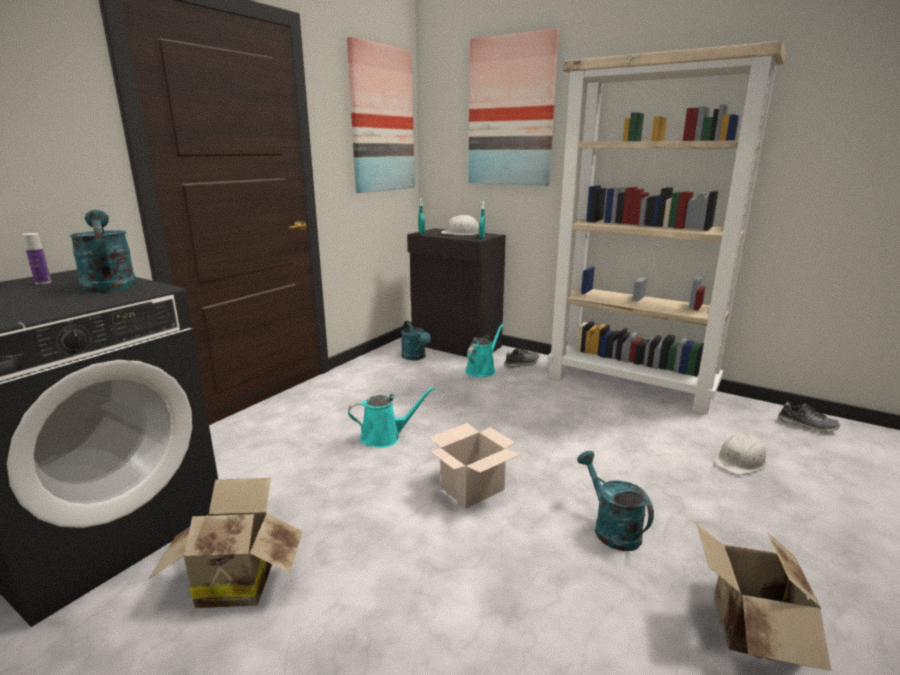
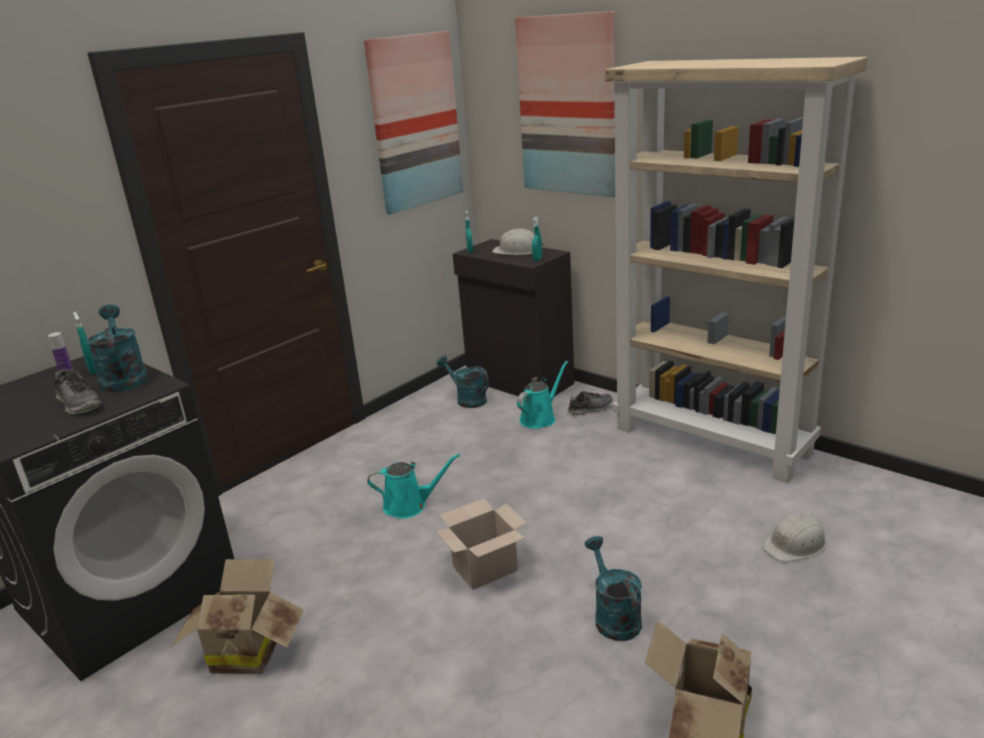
camera: 10 degrees right, 5 degrees up
(73, 279) = (93, 370): none -> turquoise spray bottle
(415, 357) = (467, 399): turquoise watering can -> turquoise watering can turned 150 degrees clockwise
(806, 426) = (904, 501): shoe -> shoe (79, 403)

